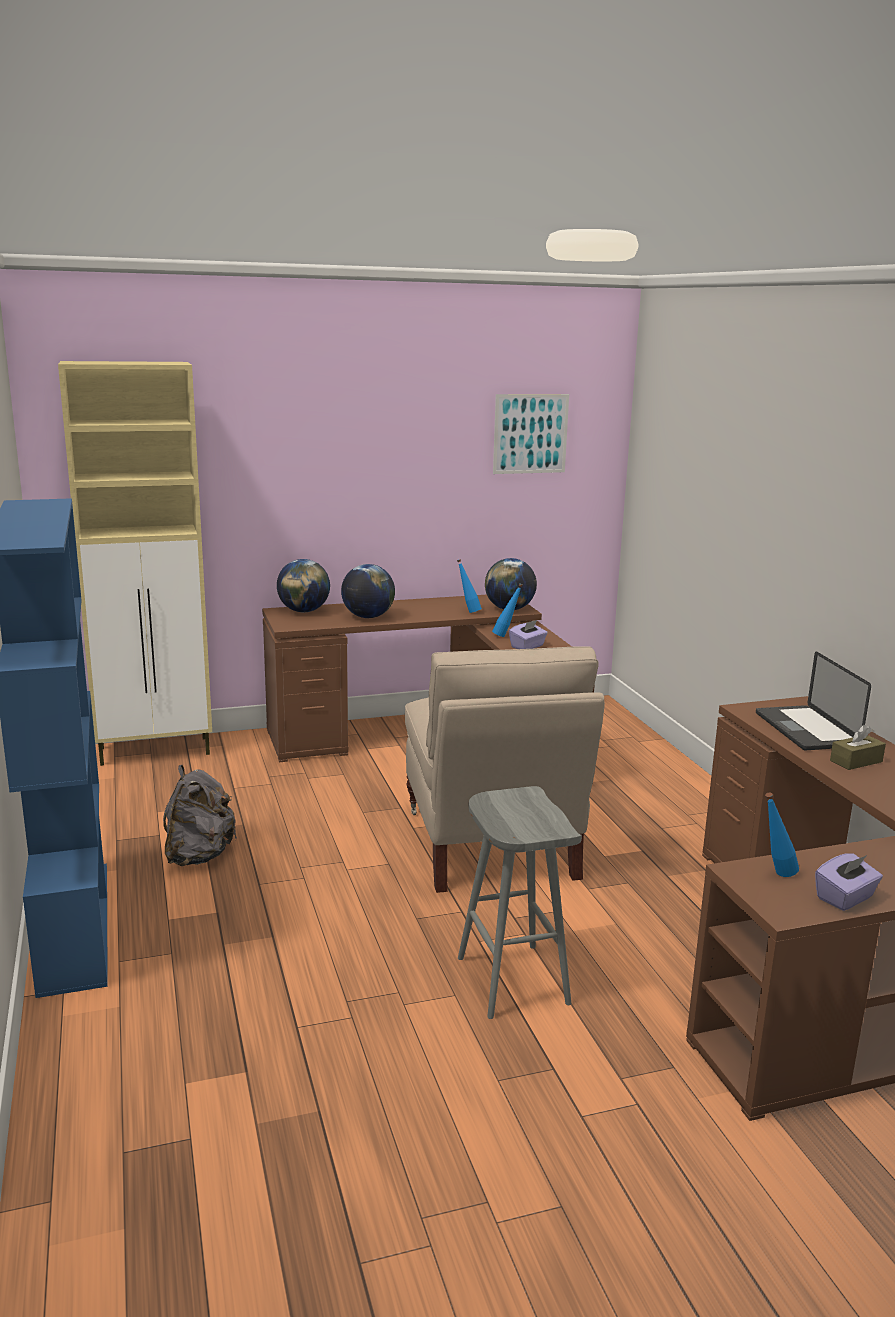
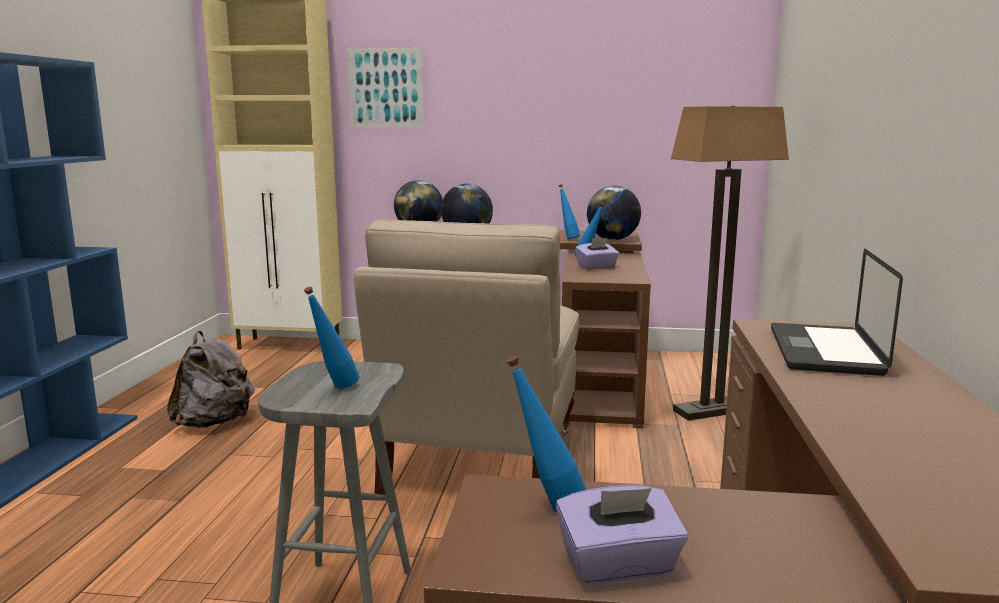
camera: 25 degrees right, 5 degrees down
(527, 818) = (334, 389): none -> blue bottle
(530, 434) = (659, 66): picture -> picture (385, 88)
(624, 761) = (711, 411): none -> floor lamp
(856, 761) = (860, 390): brown tissue box -> none

